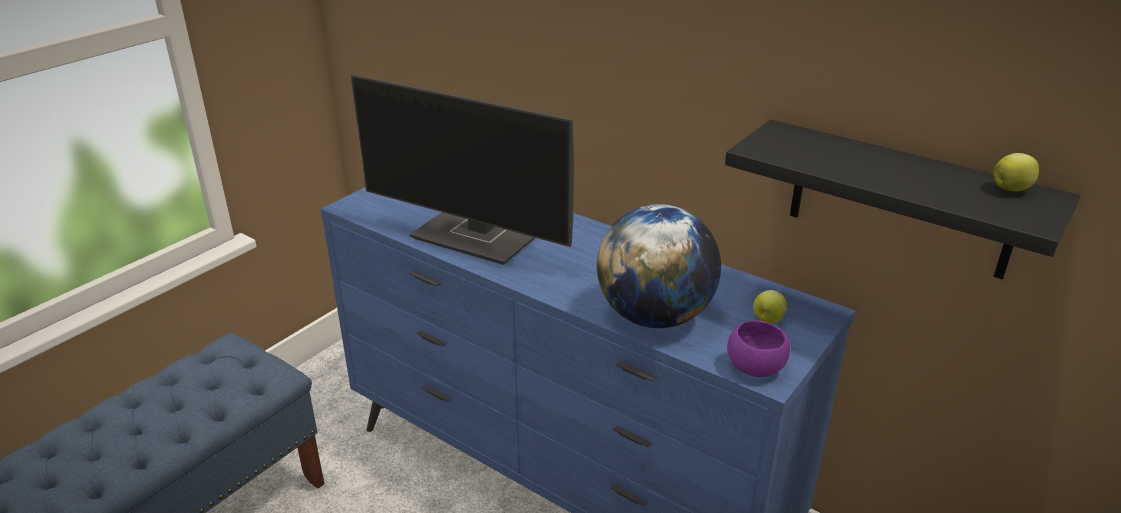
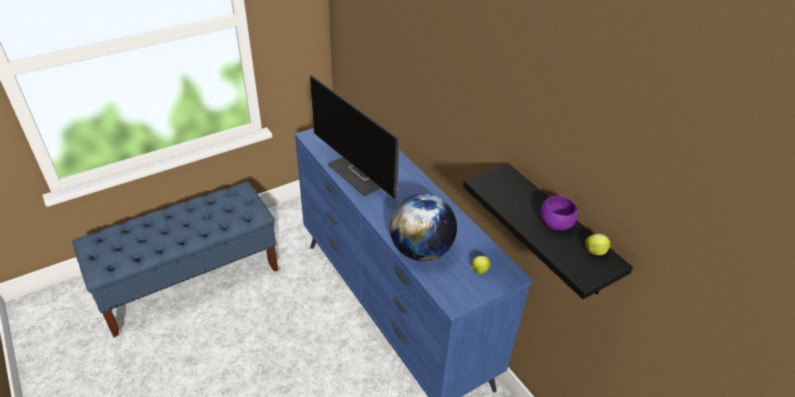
camera: 20 degrees right, 10 degrees up
(756, 368) = (451, 297): purple bowl -> purple bowl (555, 224)

